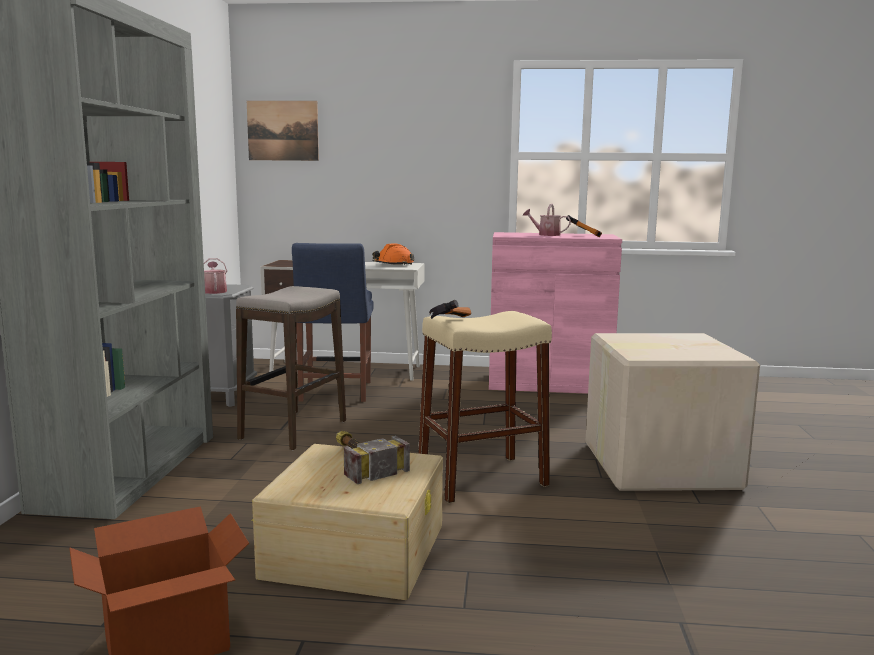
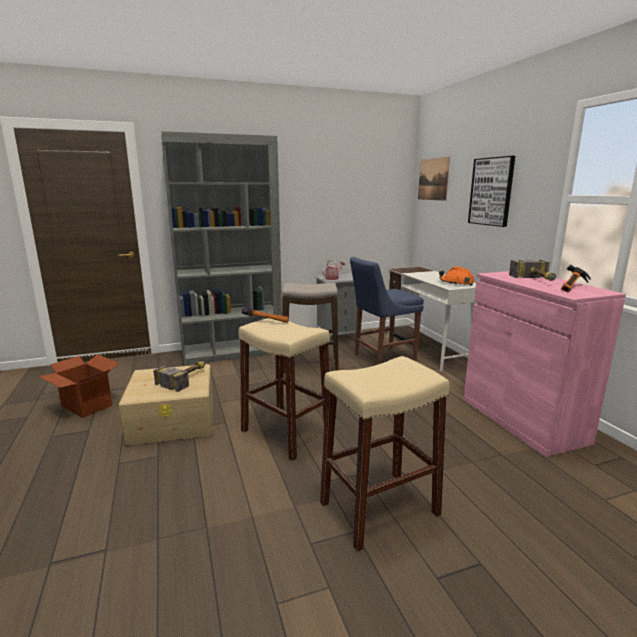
camera: 65 degrees right, 5 degrees up
(406, 148) = (491, 191): none -> picture
(546, 234) = (537, 280): watering can -> hammer
(657, 465) = (379, 508): cardboard box -> beige stool

